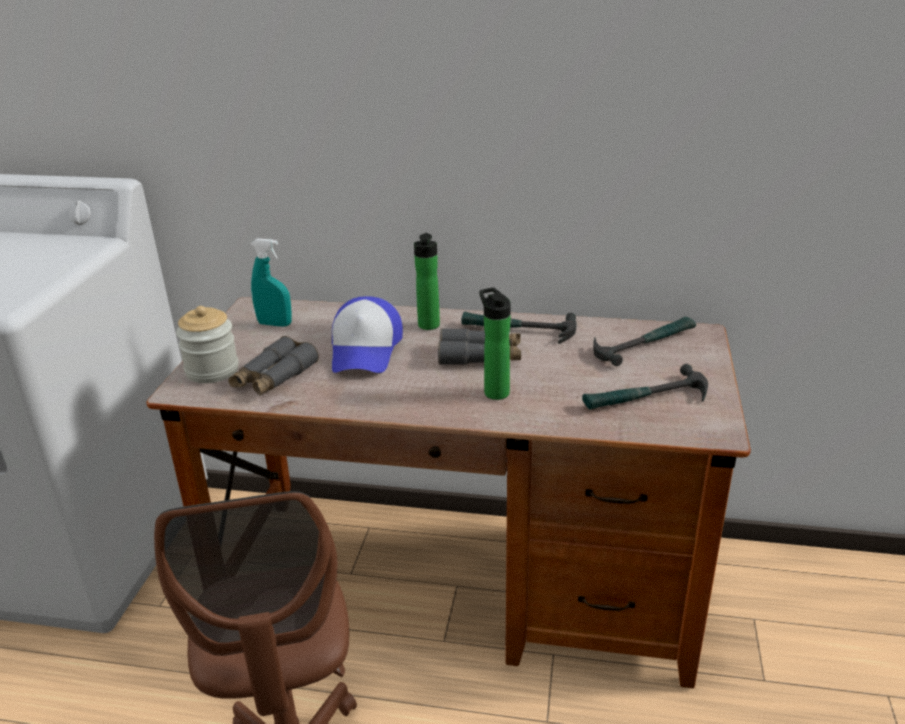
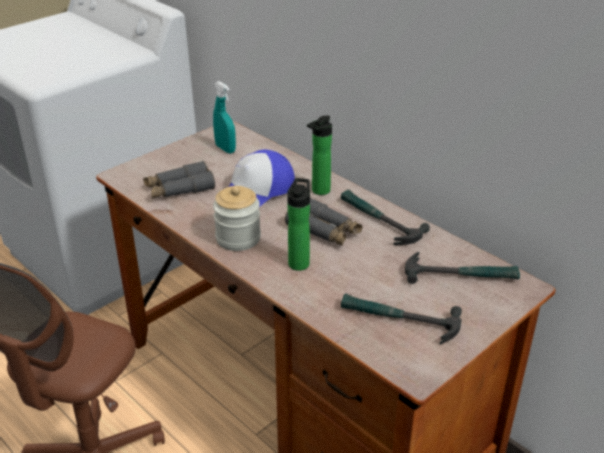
camera: 35 degrees right, 5 degrees up
(212, 370) = (152, 168): jar -> jar (238, 238)

